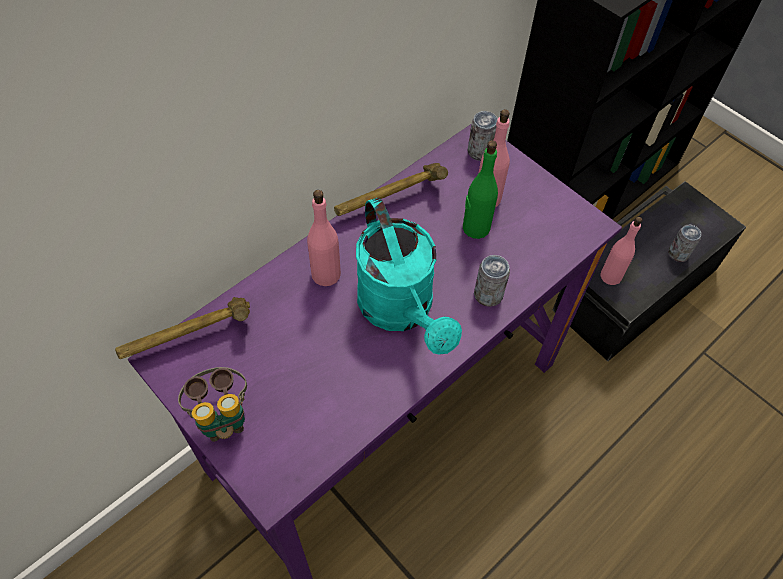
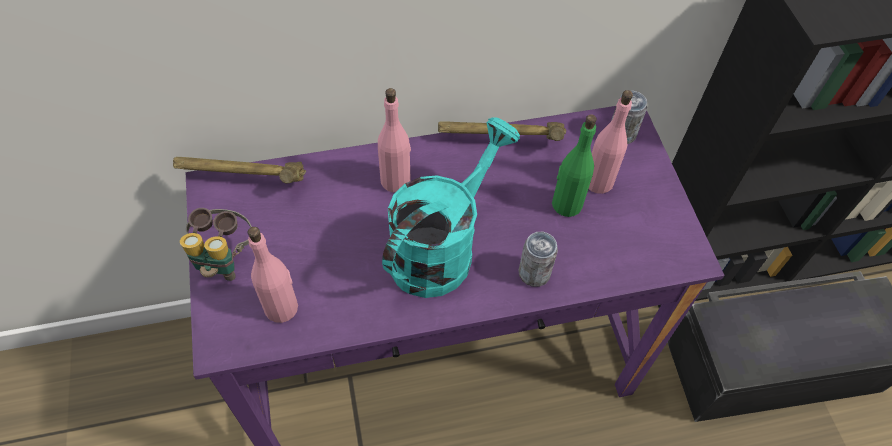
camera: 30 degrees right, 0 degrees up
(401, 311) = (441, 247): turquoise watering can -> turquoise watering can turned 150 degrees counterclockwise
(611, 276) = (733, 333): pink bottle -> pink bottle (282, 307)
(678, 254) = (826, 348): can -> none

